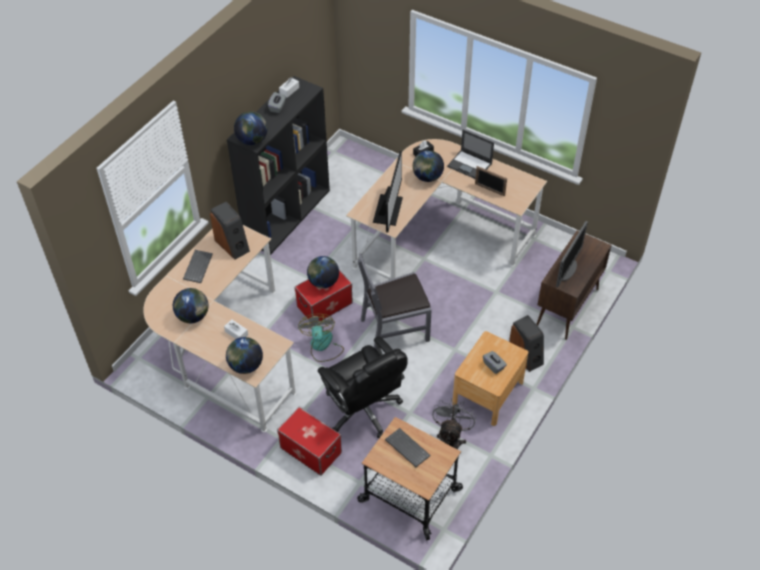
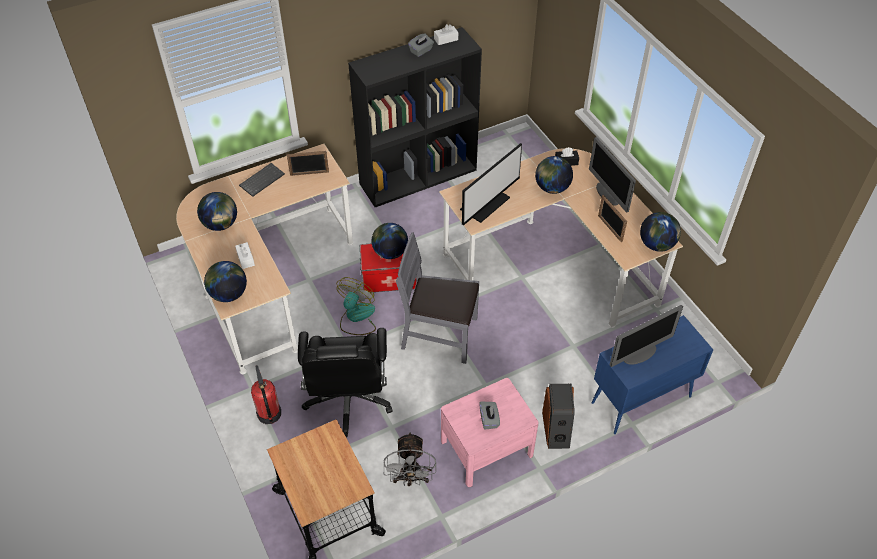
camera: 30 degrees right, 0 degrees up
(232, 245) = (309, 173): speaker -> picture frame
(252, 140) = (371, 72): globe -> globe (657, 244)
(310, 450) = (269, 414): storage box -> fire extinguisher
(406, 448) = (321, 458): keyboard -> none
(451, 441) = (411, 479): grey fan -> grey fan turned 135 degrees clockwise
(470, 165) = (607, 194): laptop -> monitor
(487, 393) = (486, 448): brown nightstand -> pink nightstand
(567, 308) = (640, 400): brown cabinet -> blue cabinet

